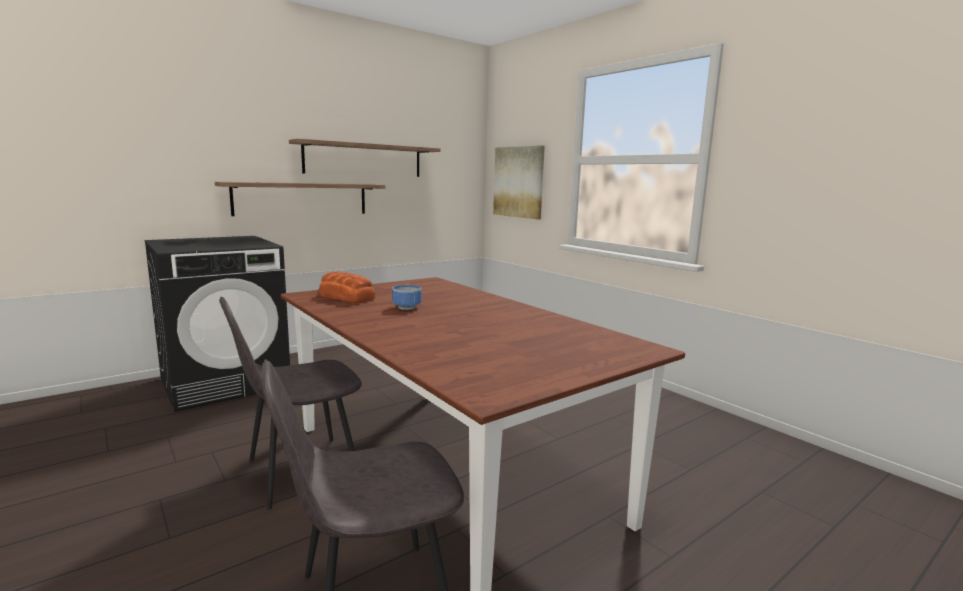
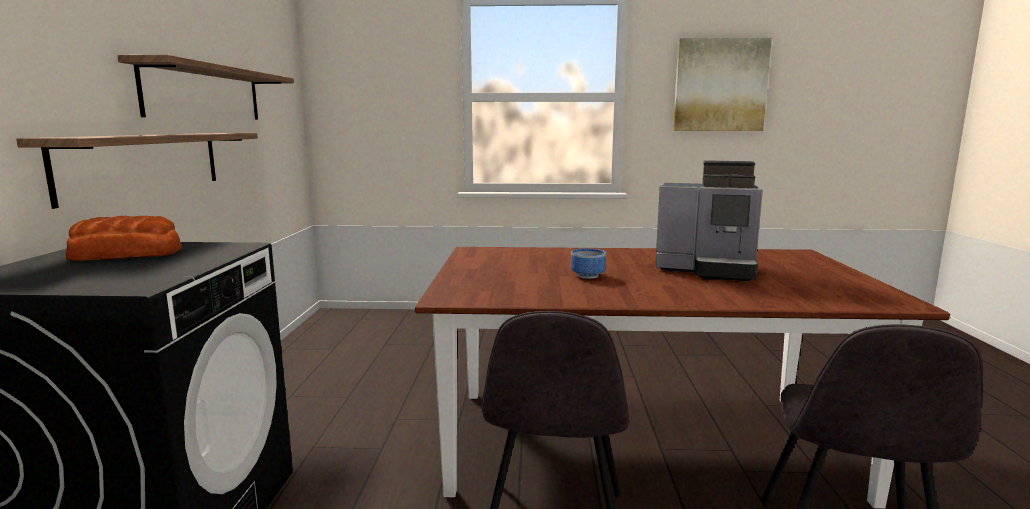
camera: 50 degrees left, 0 degrees up
(346, 297) = (497, 285): bread -> bread (125, 254)
(490, 329) = (708, 270): none -> coffee machine
(518, 182) = (373, 123): picture -> picture (720, 85)

